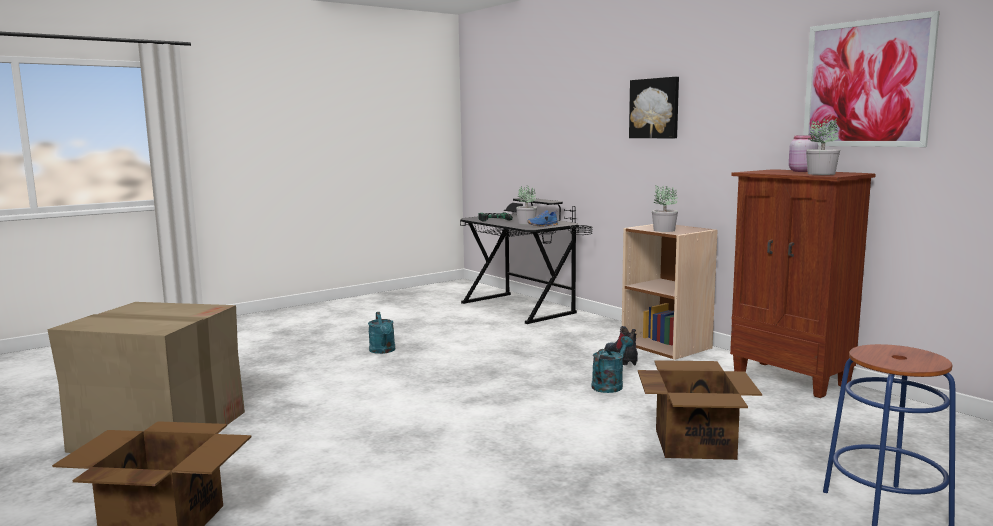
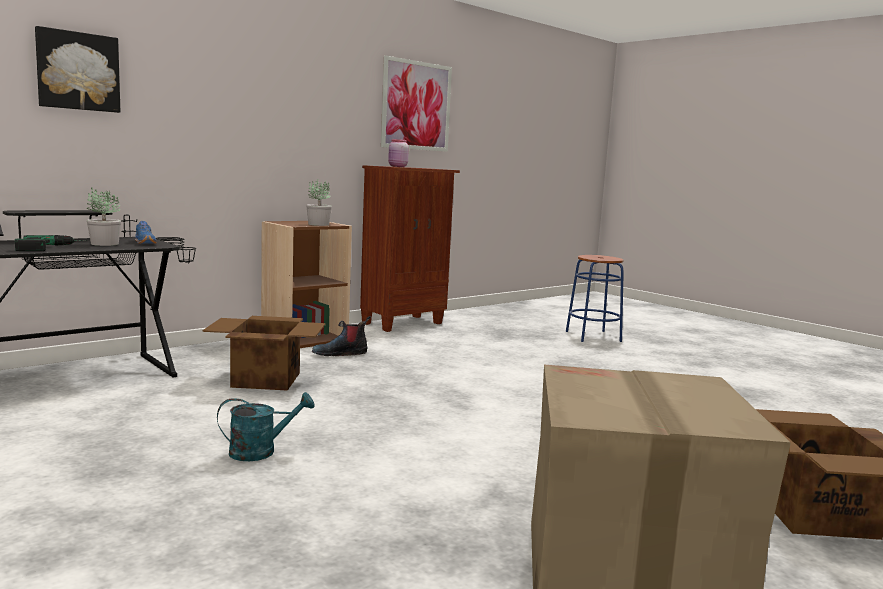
camera: 95 degrees left, 0 degrees up
(610, 385) = (415, 362): turquoise watering can -> none
(655, 108) = (241, 98): picture -> picture (78, 71)
(694, 443) = (530, 354): cardboard box -> cardboard box (265, 379)
(821, 174) = (429, 168): potted plant -> none

